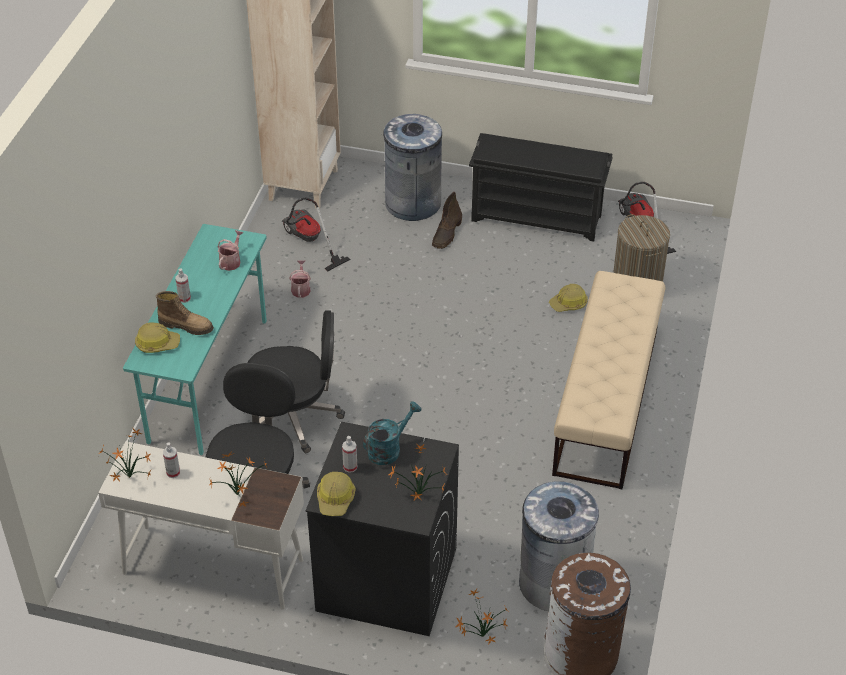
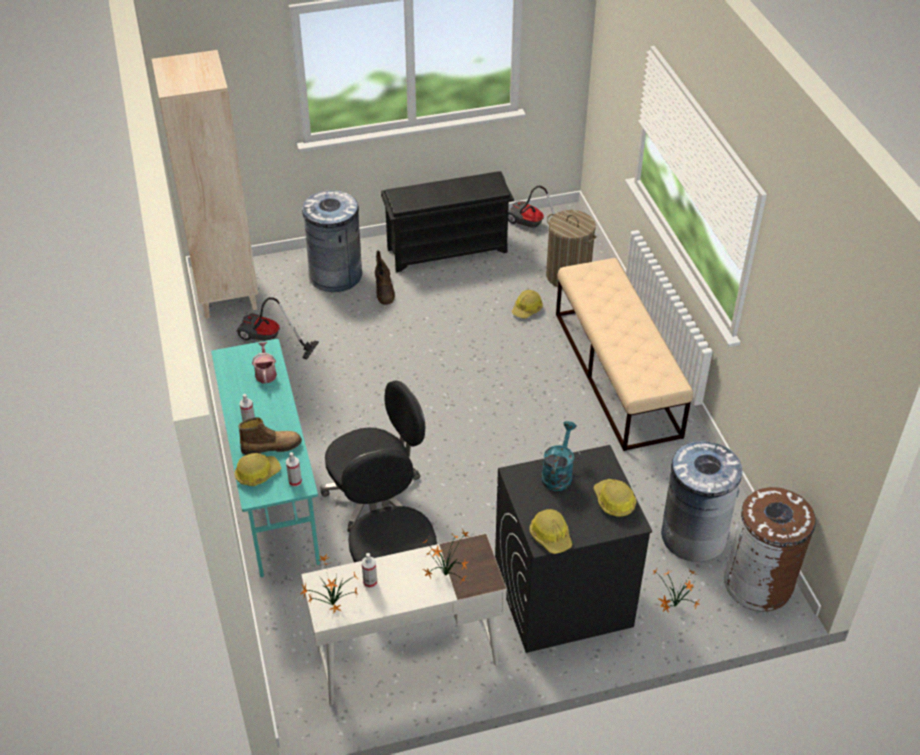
camera: 30 degrees left, 0 degrees up
(301, 289) = (295, 383): watering can -> none
(350, 467) = (539, 503): spray bottle -> spray bottle (295, 481)
(417, 495) = (614, 501): potted plant -> hard hat

